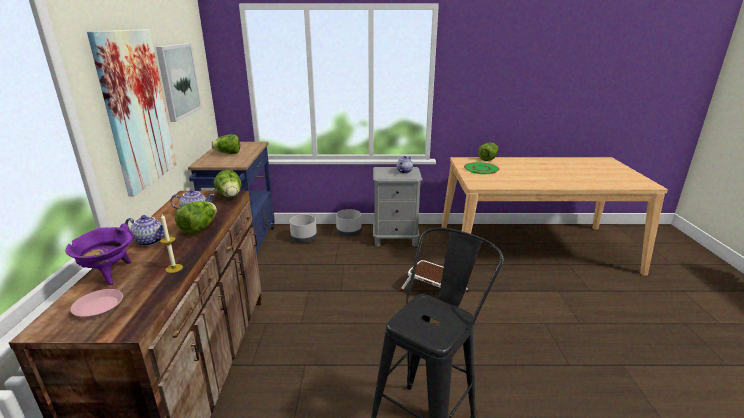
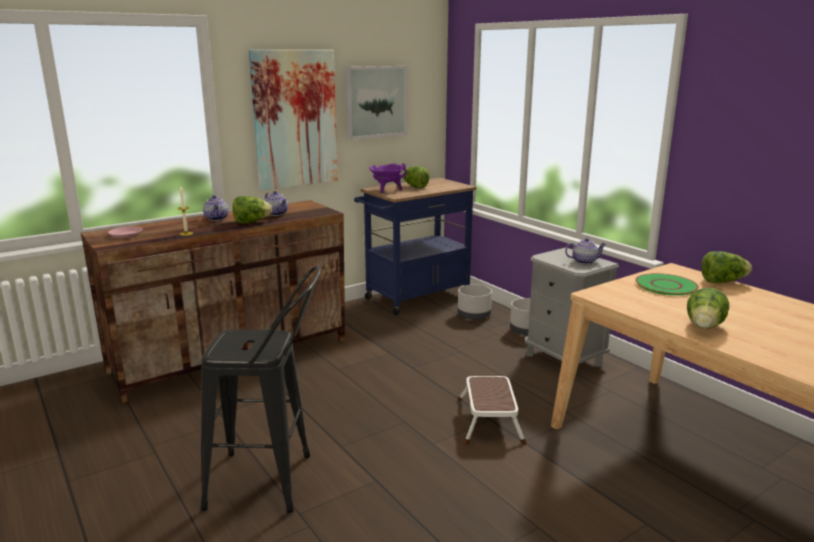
camera: 55 degrees right, 5 degrees down
(109, 274) = (163, 225): purple cooking pot -> purple cooking pot (387, 190)
(230, 196) = (321, 212): lettuce -> lettuce (704, 327)

